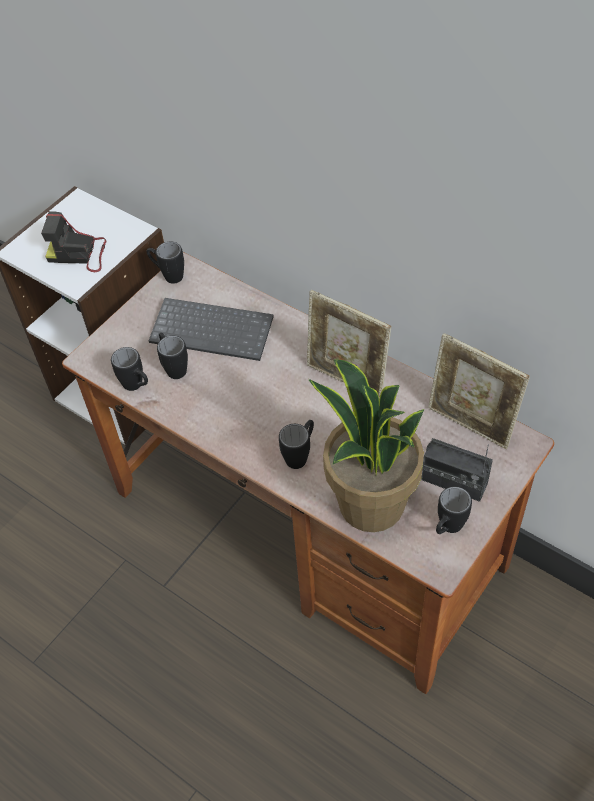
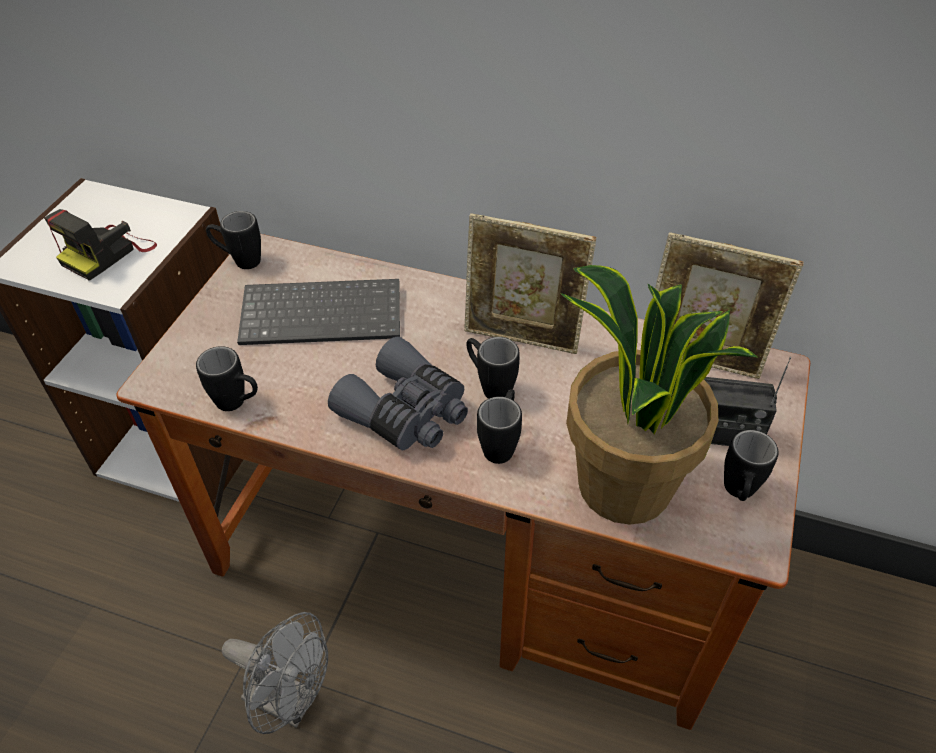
camera: 20 degrees left, 5 degrees down
(79, 254) = (108, 253): camera -> camera turned 45 degrees counterclockwise
(148, 597) = (290, 701): none -> grey fan
(173, 367) = (283, 368): black mug -> black mug (489, 385)
(245, 417) = (406, 412): none -> grey binoculars

